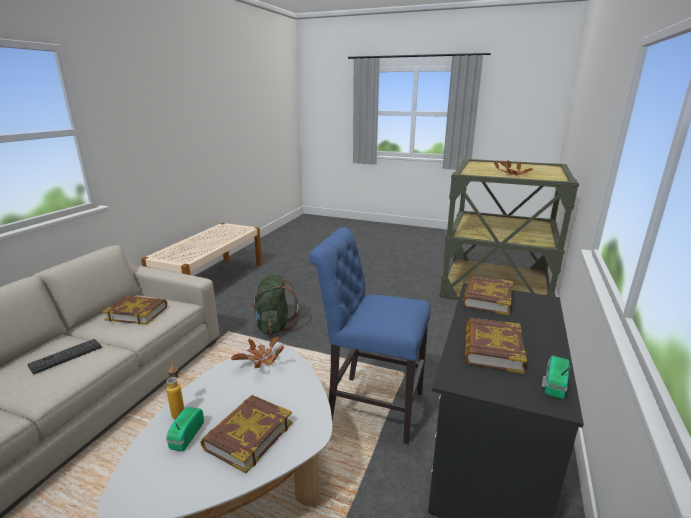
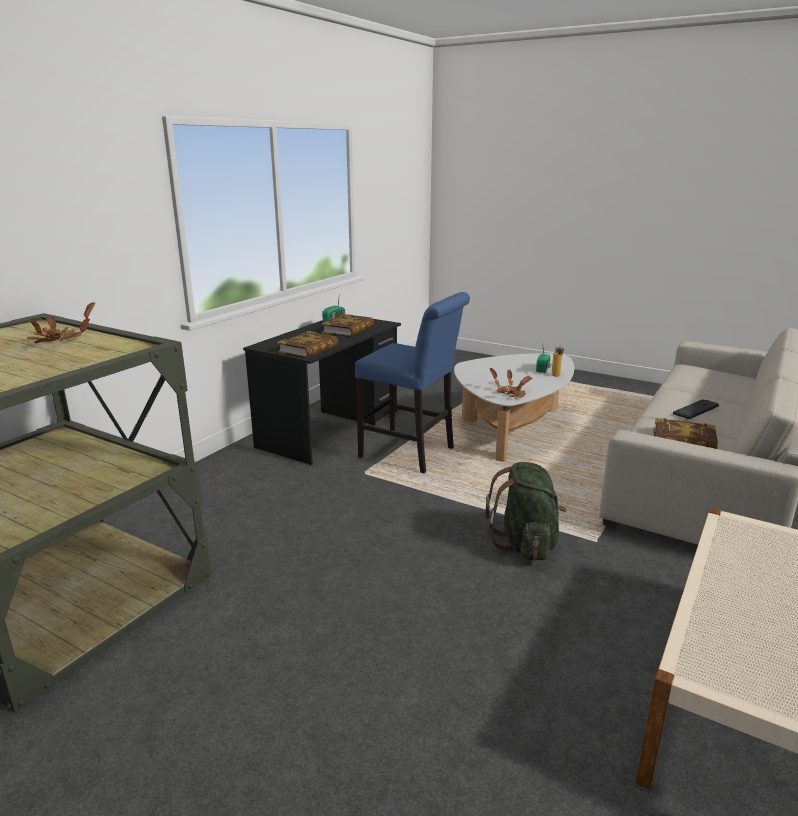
camera: 170 degrees left, 0 degrees up
(248, 435) = (505, 367): book -> none

